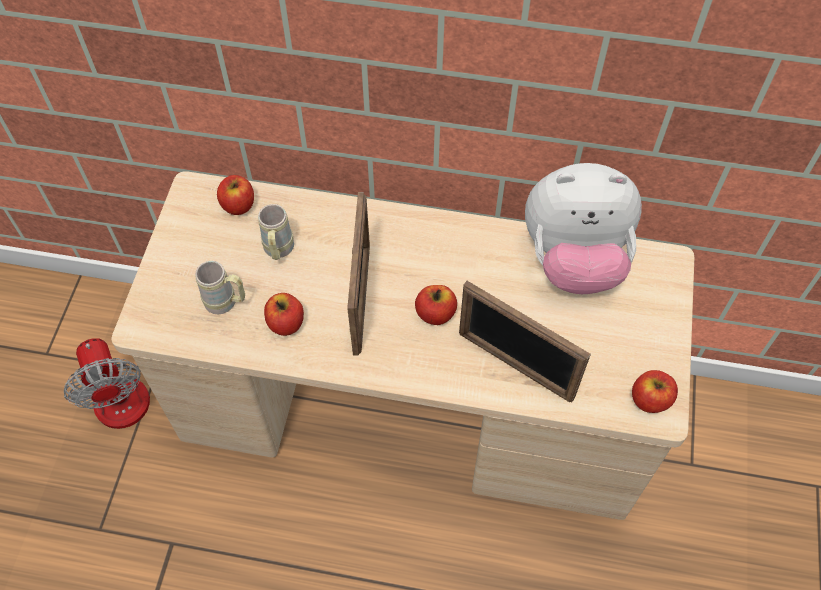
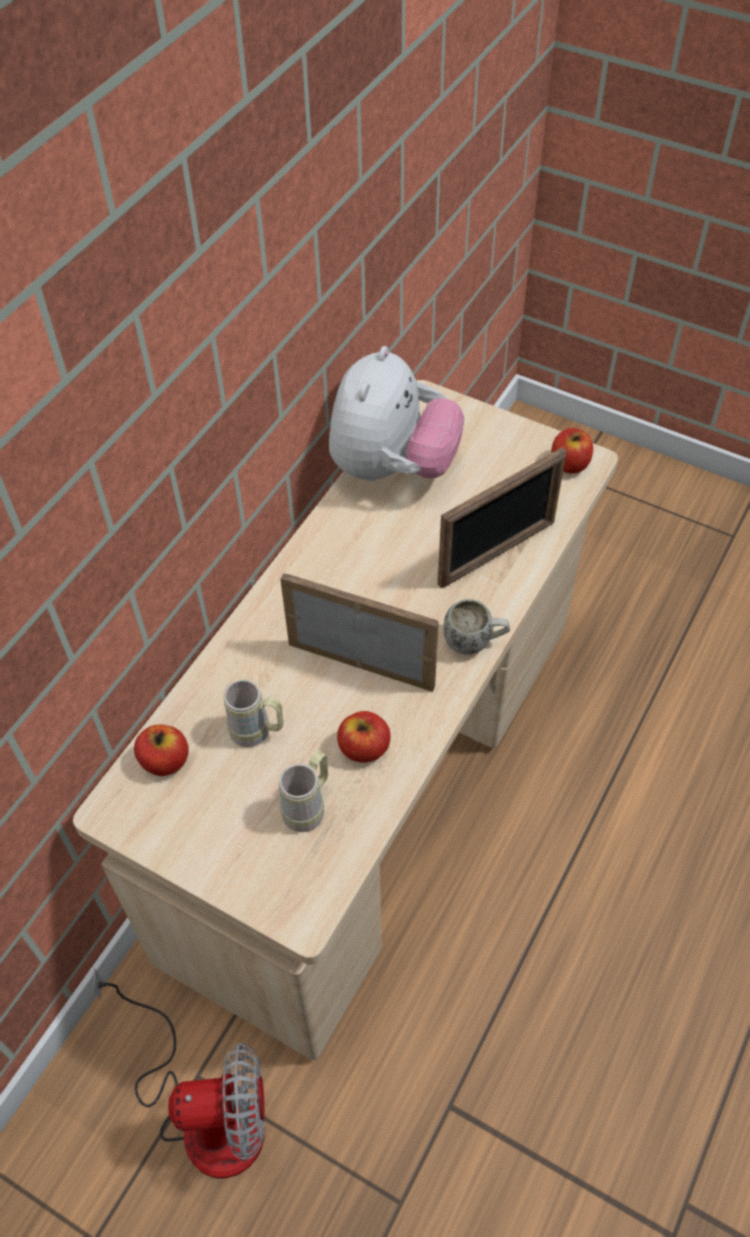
camera: 70 degrees left, 5 degrees down
(412, 372) = (475, 642): none -> white mug
(435, 313) = (409, 601): apple -> none

